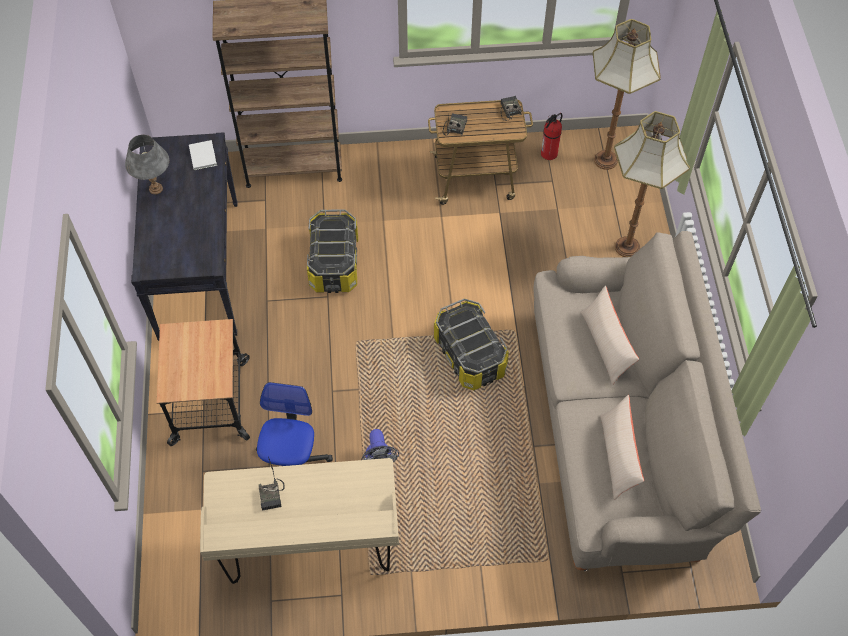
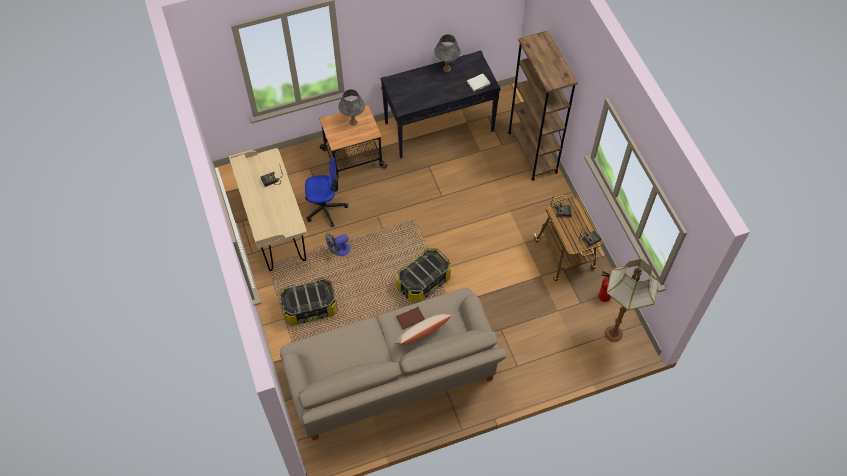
camera: 75 degrees right, 0 degrees up
(187, 353) = (353, 122): none -> grey table lamp
(334, 263) = (467, 193): storage box -> storage box (310, 308)
(577, 352) = (411, 318): none -> brown book
(618, 455) = (344, 354): beige pillow -> none
(628, 247) = (541, 361): floor lamp -> none

